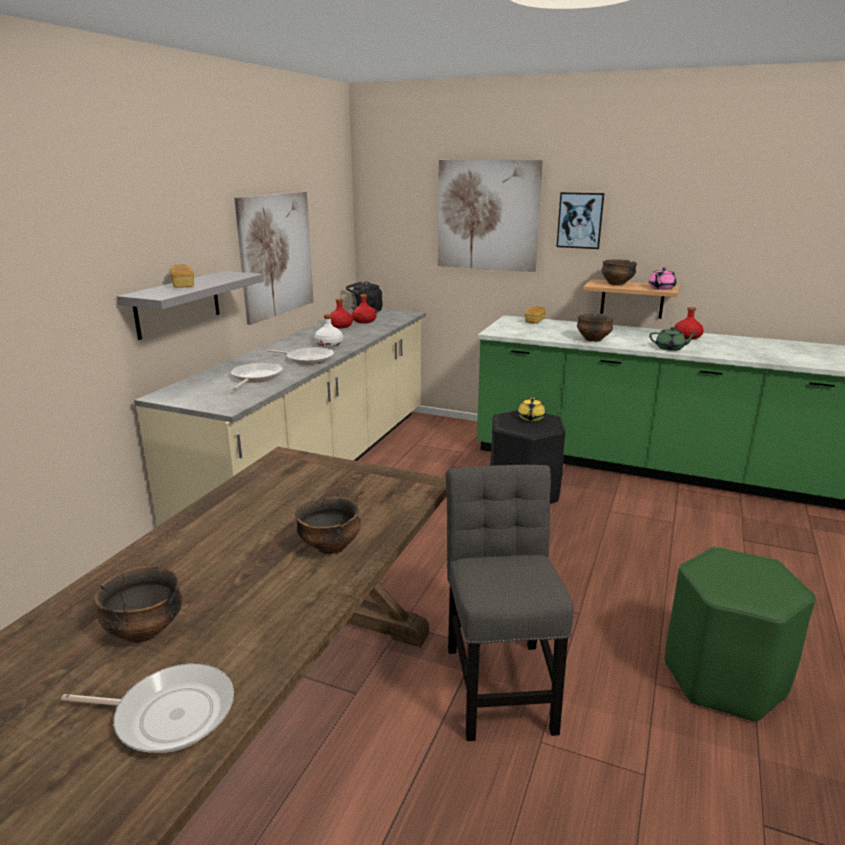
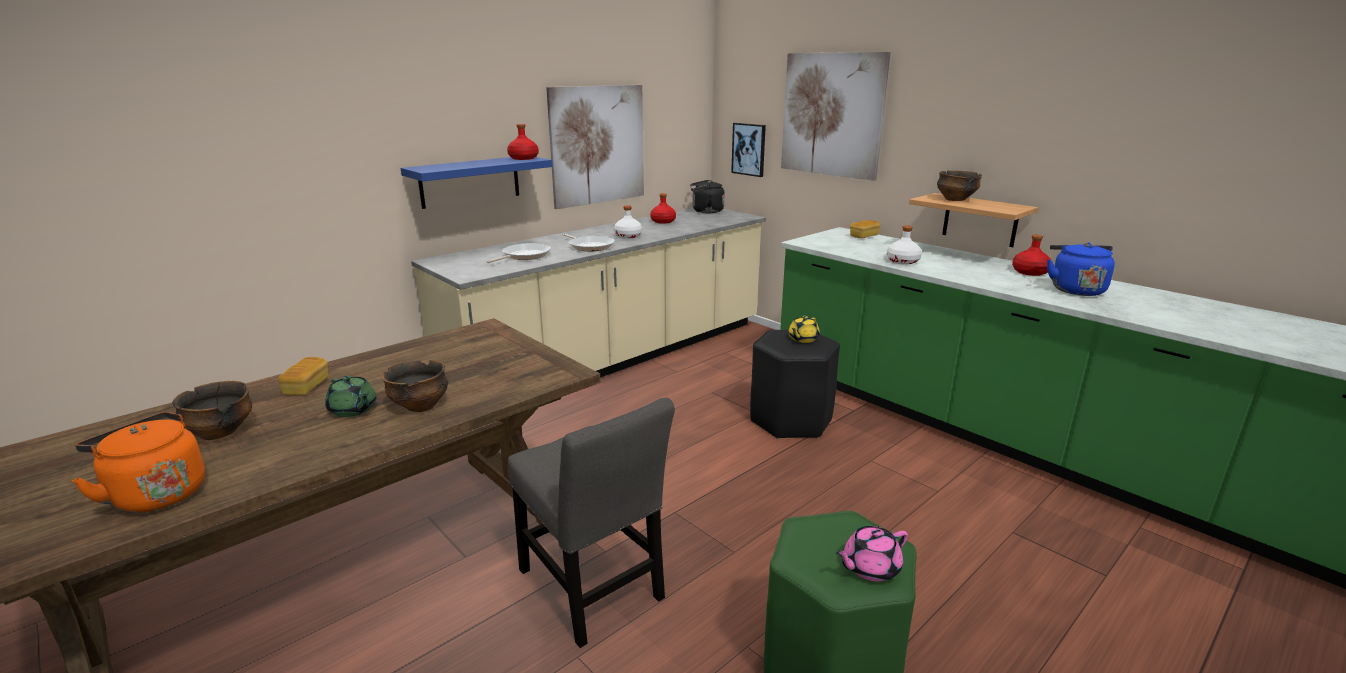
camera: 25 degrees right, 0 degrees up
(169, 714) = (156, 494): frying pan -> orange kettle
(178, 304) = (470, 181): grey shelf -> blue shelf
(183, 286) = (465, 164): bread -> bread (306, 387)
(364, 321) = (692, 219): red bottle -> red bottle (523, 158)
(500, 682) = (593, 590): grey chair -> grey chair turned 120 degrees clockwise
(580, 220) = (926, 122): picture -> picture (749, 149)
(593, 339) = (902, 261): bowl -> white bottle
(661, 288) = (1002, 208): pink teapot -> pink teapot (870, 568)
(670, 348) = (985, 281): green teapot -> green teapot (353, 410)
(731, 346) = (1075, 289): none -> blue kettle

